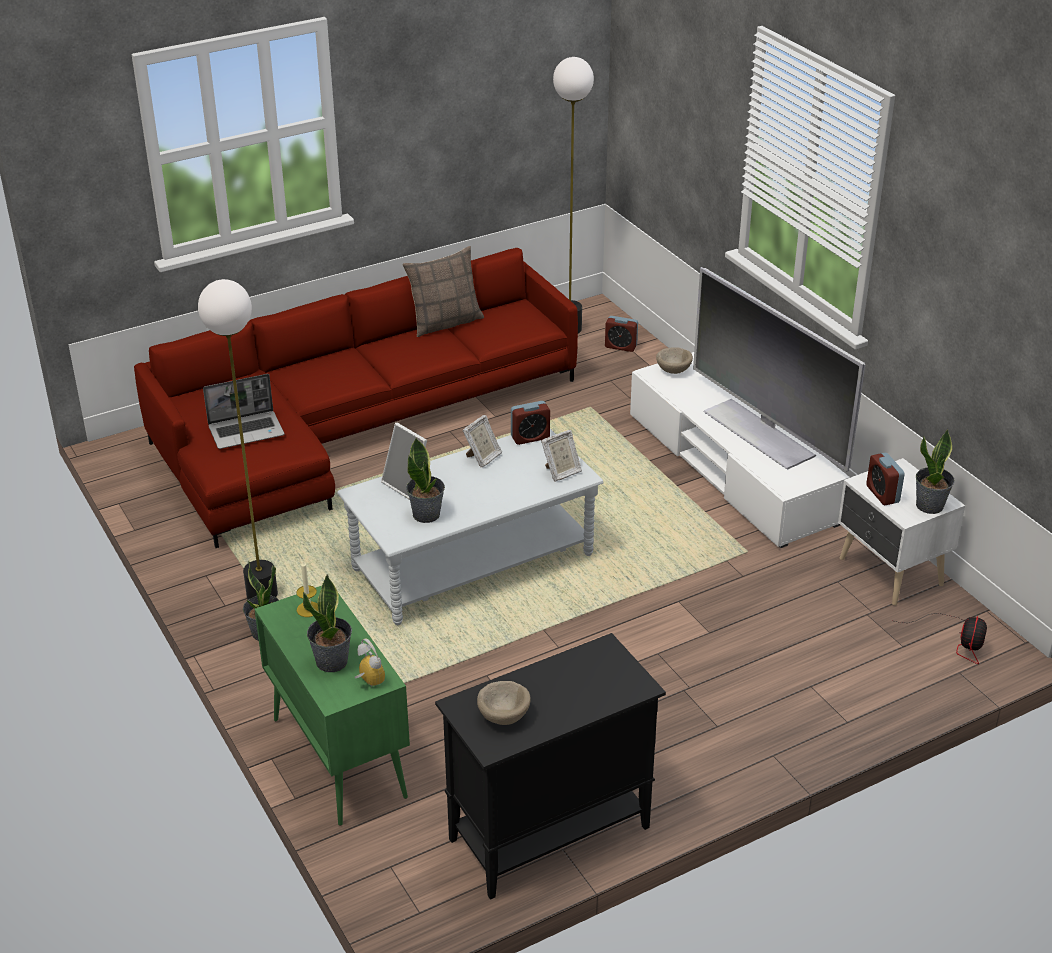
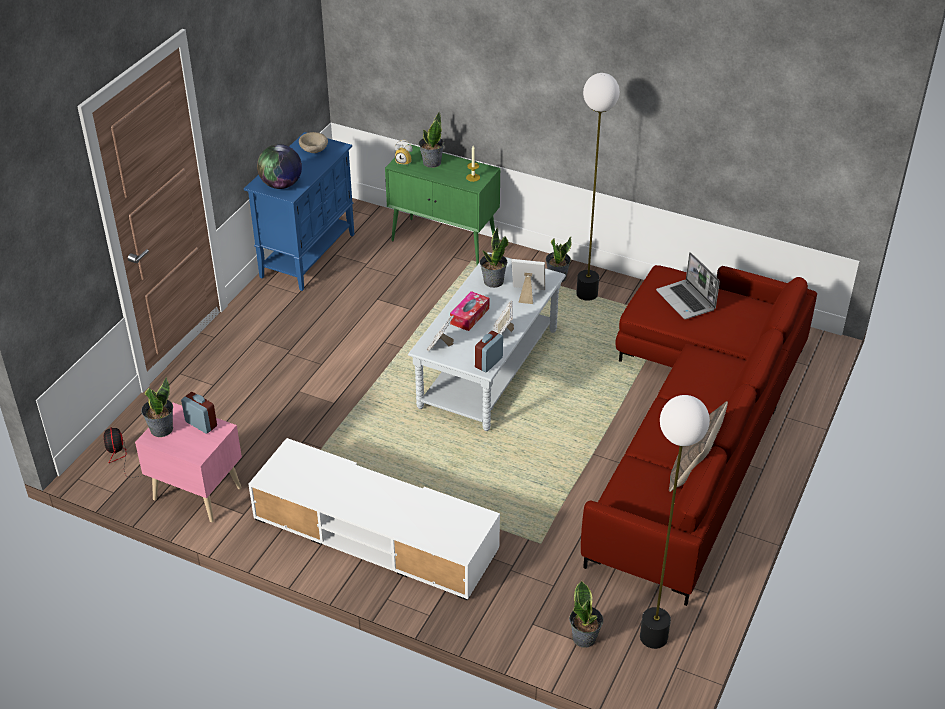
camera: 145 degrees right, 5 degrees up
(247, 431) = (686, 301): laptop -> laptop turned 60 degrees counterclockwise
(497, 488) = (469, 316): none -> tissue box
(548, 834) = (308, 255): black cabinet -> blue cabinet
(605, 670) = (281, 185): none -> globe
(620, 346) = (584, 637): alarm clock -> potted plant
(674, 369) = (466, 532): beige bowl -> none
(760, 432) = (344, 495): television -> none
(890, 573) = (197, 492): white nightstand -> pink nightstand

